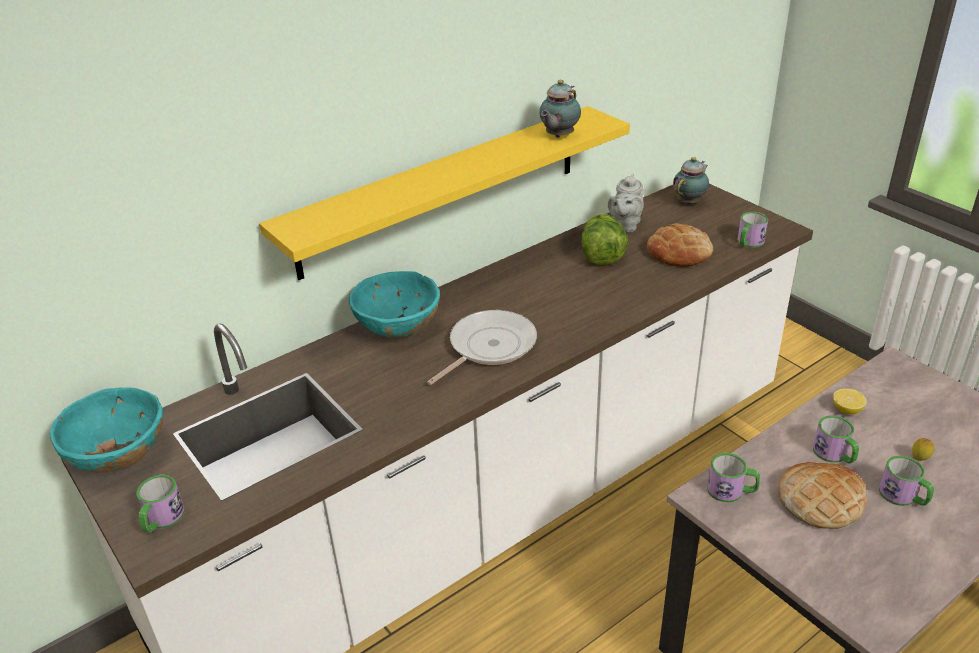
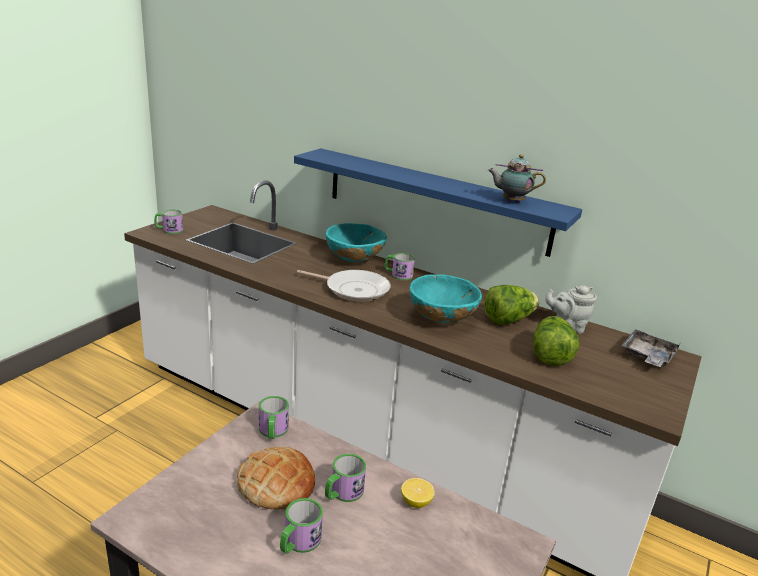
camera: 65 degrees right, 10 degrees down
(120, 458) = (211, 215): turquoise bowl -> turquoise bowl (441, 320)
(442, 190) = (435, 200): yellow shelf -> blue shelf
(679, 252) = (549, 355): bread -> lettuce
(690, 202) = (647, 357): teapot -> grey tray
(748, 243) = (606, 393): mug -> mug (398, 275)
(919, 459) = (361, 558): lemon -> none

